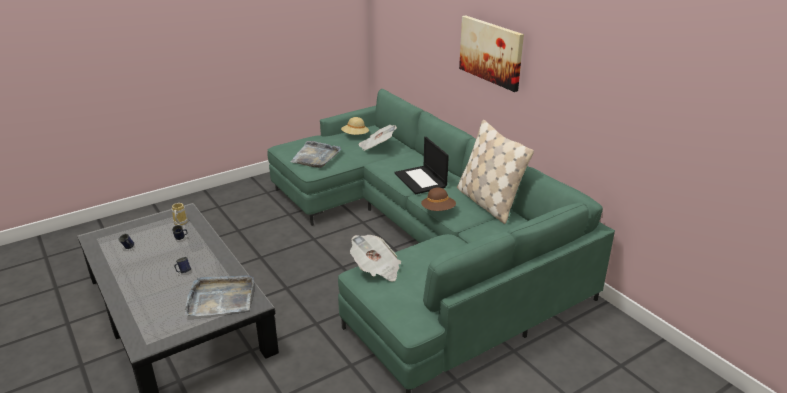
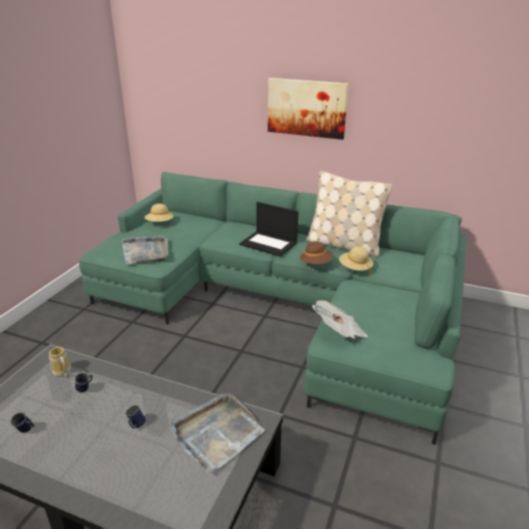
camera: 35 degrees left, 0 degrees up
(376, 146) = (193, 227): newspaper -> none
(468, 226) = (355, 268): none -> beige hat

